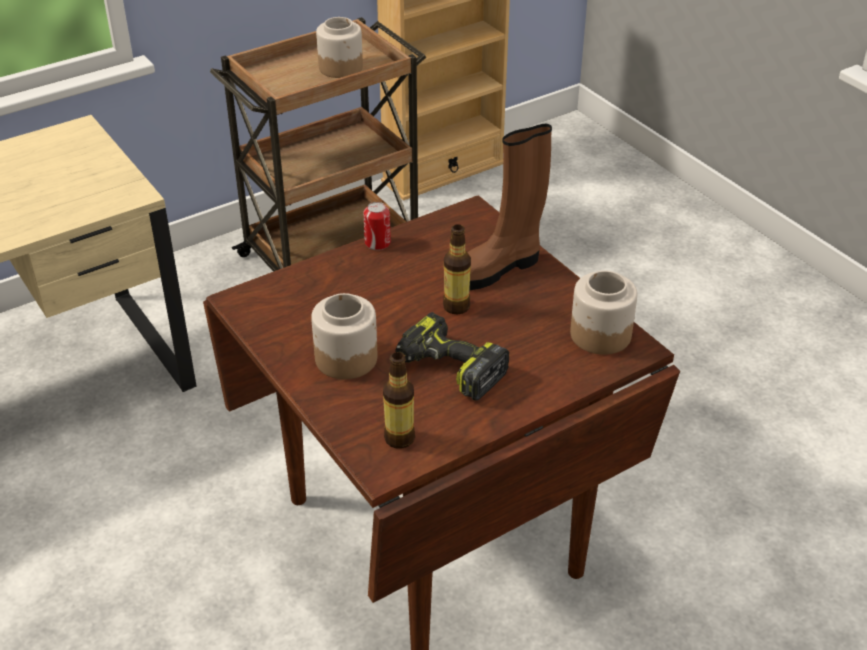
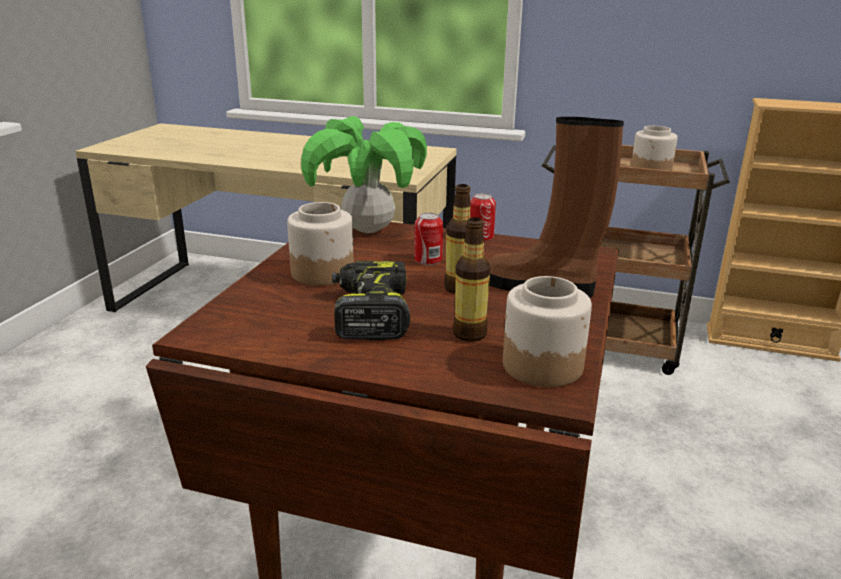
camera: 50 degrees right, 15 degrees down
(283, 290) = (369, 229): none -> potted plant
(388, 293) = (428, 260): none -> can
(399, 438) = (247, 326): bottle -> bottle (469, 334)

